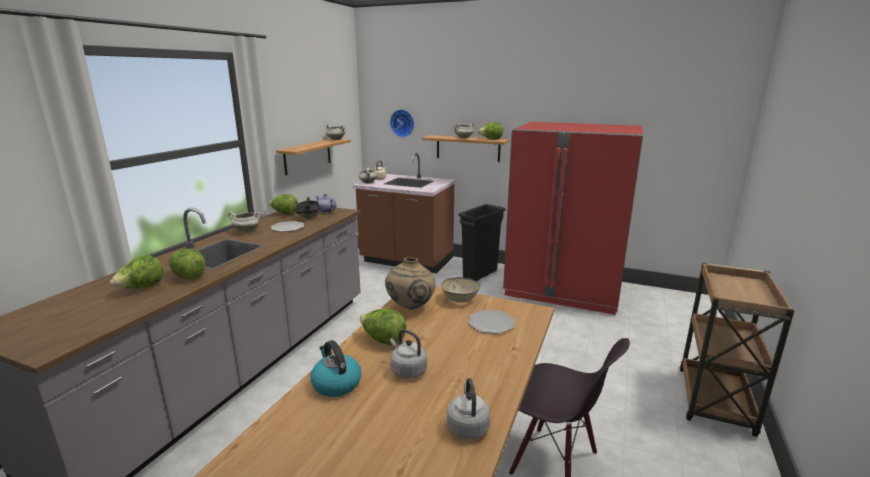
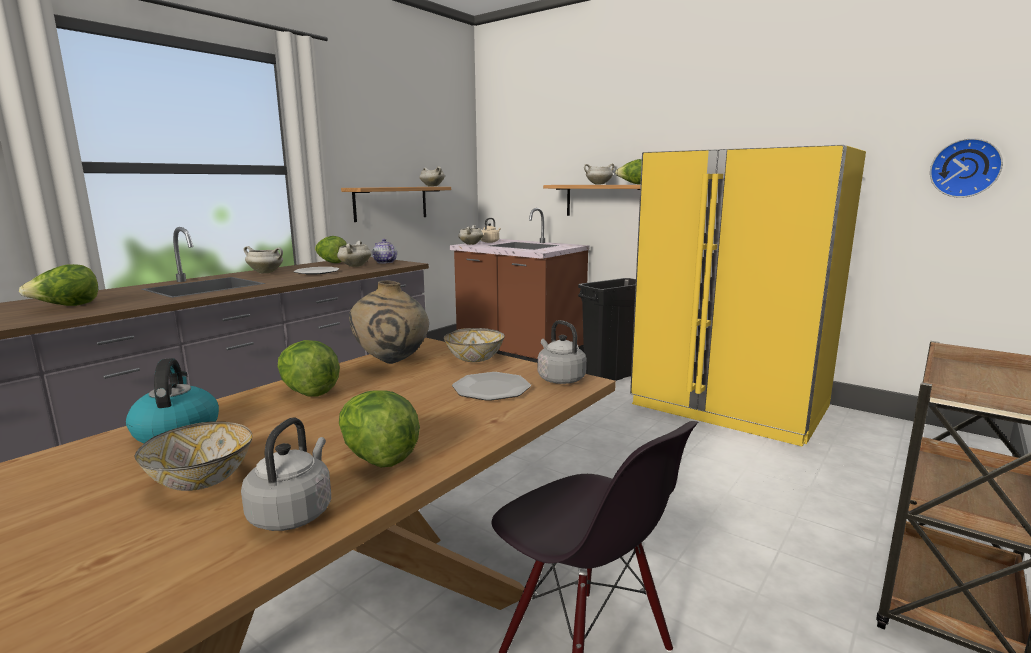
camera: 15 degrees right, 5 degrees down
(188, 276) = (134, 301): lettuce -> lettuce (378, 456)
(308, 217) = (355, 266): black cooking pot -> white cooking pot
(395, 416) = (202, 481): none -> bowl
(403, 123) = (526, 170): wall clock -> wall clock (965, 168)
(407, 370) = (296, 428): grey kettle -> grey kettle (559, 379)
(563, 290) = (729, 406): red fridge -> yellow fridge

